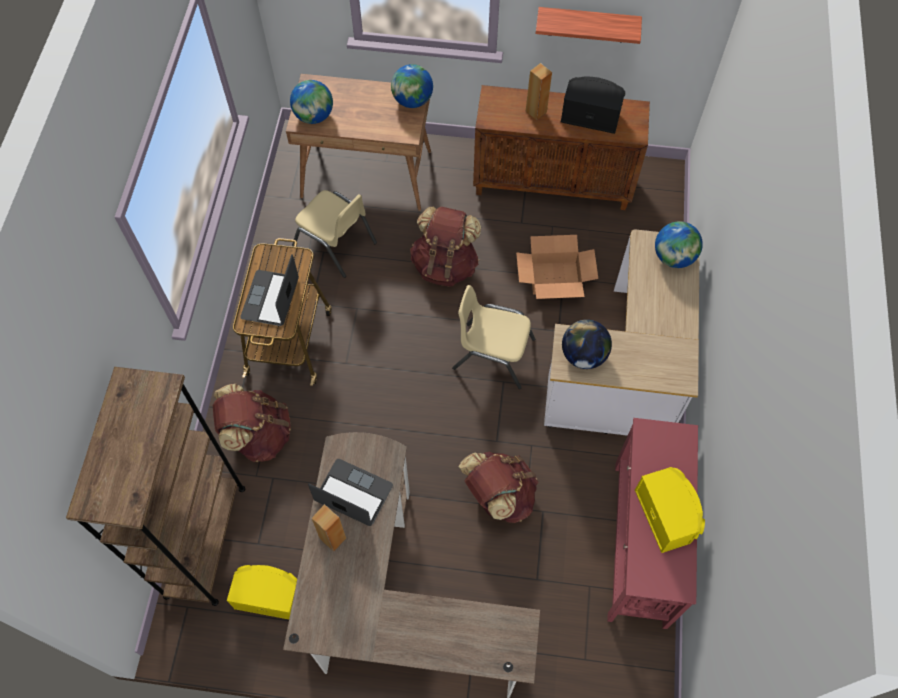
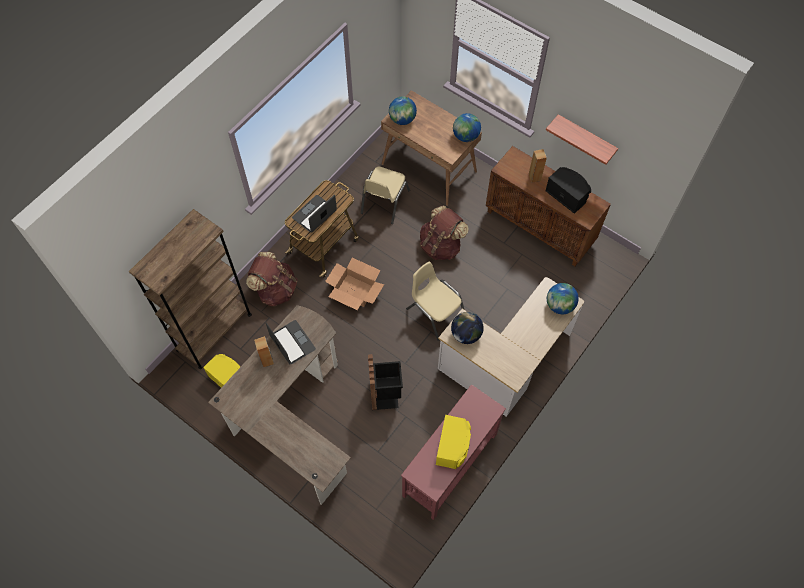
camera: 30 degrees right, 0 degrees up
(335, 244) = (384, 202): beige chair -> beige chair turned 45 degrees clockwise
(498, 496) = (386, 394): brown backpack -> black trash can
(554, 278) = (502, 286): cardboard box -> cardboard box (355, 290)

